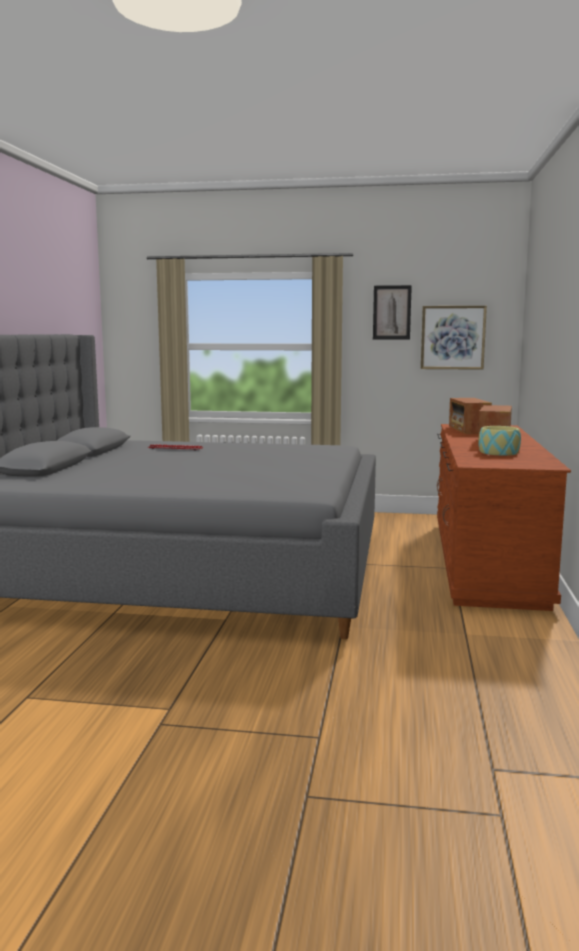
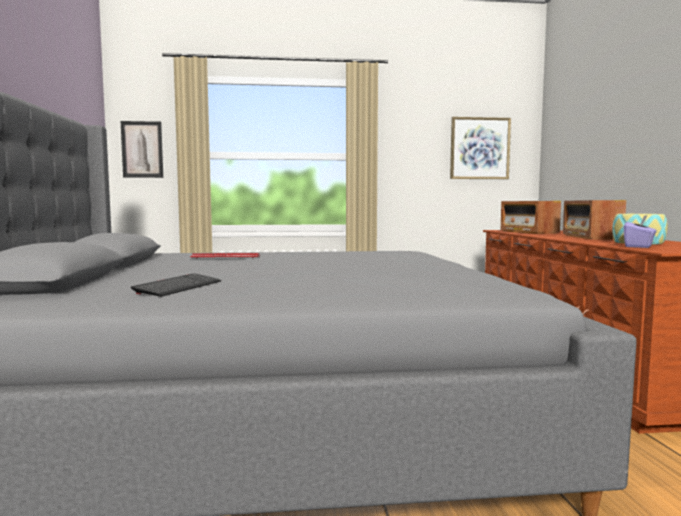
camera: 15 degrees left, 5 degrees down
(113, 476) = (179, 287): none -> keyboard
(392, 312) = (422, 123): picture -> picture (142, 149)
(474, 458) = (639, 246): none -> purple tissue box

